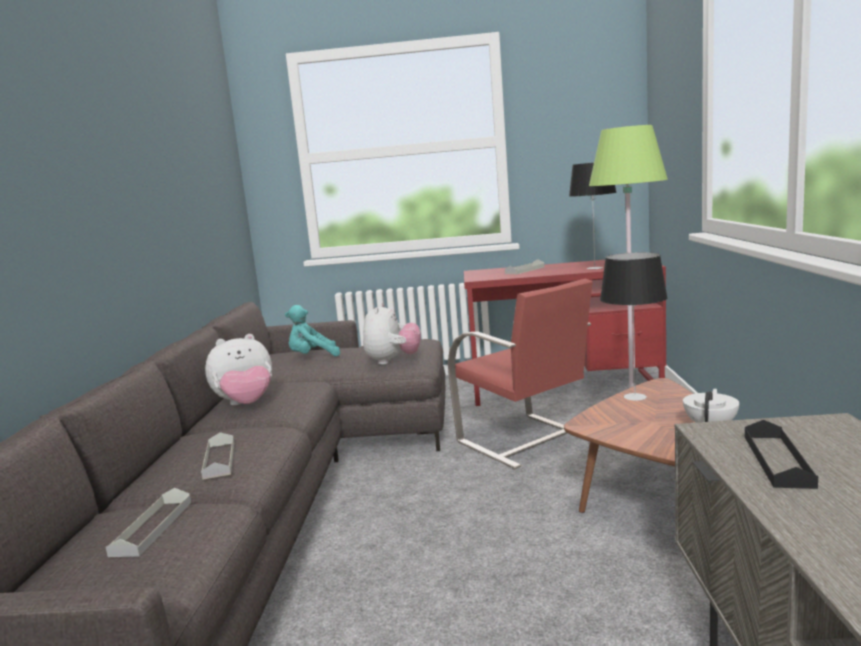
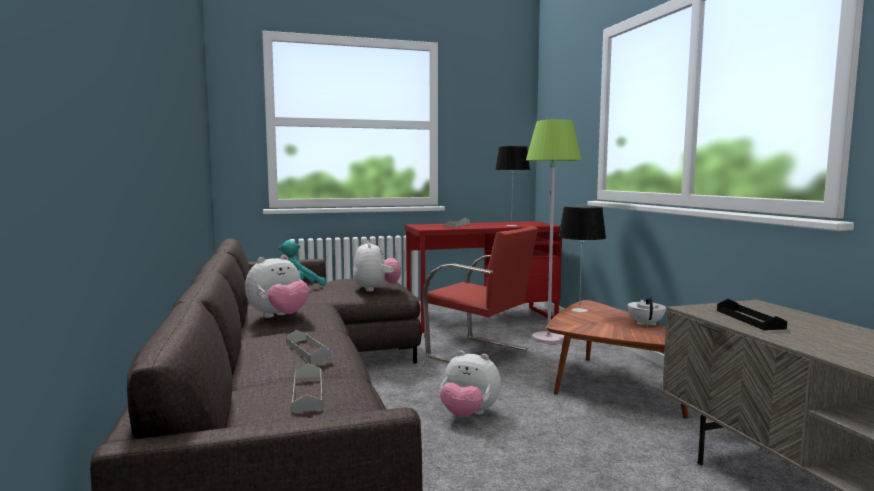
camera: 20 degrees left, 5 degrees down
(449, 534) = (468, 415): none -> plush toy

